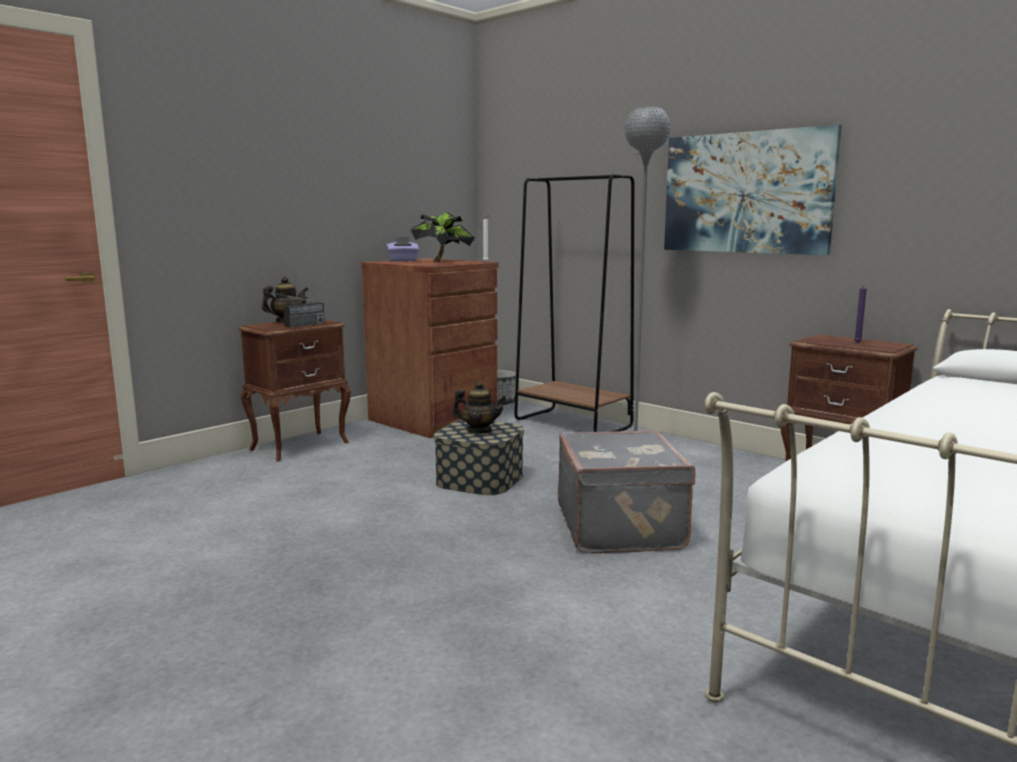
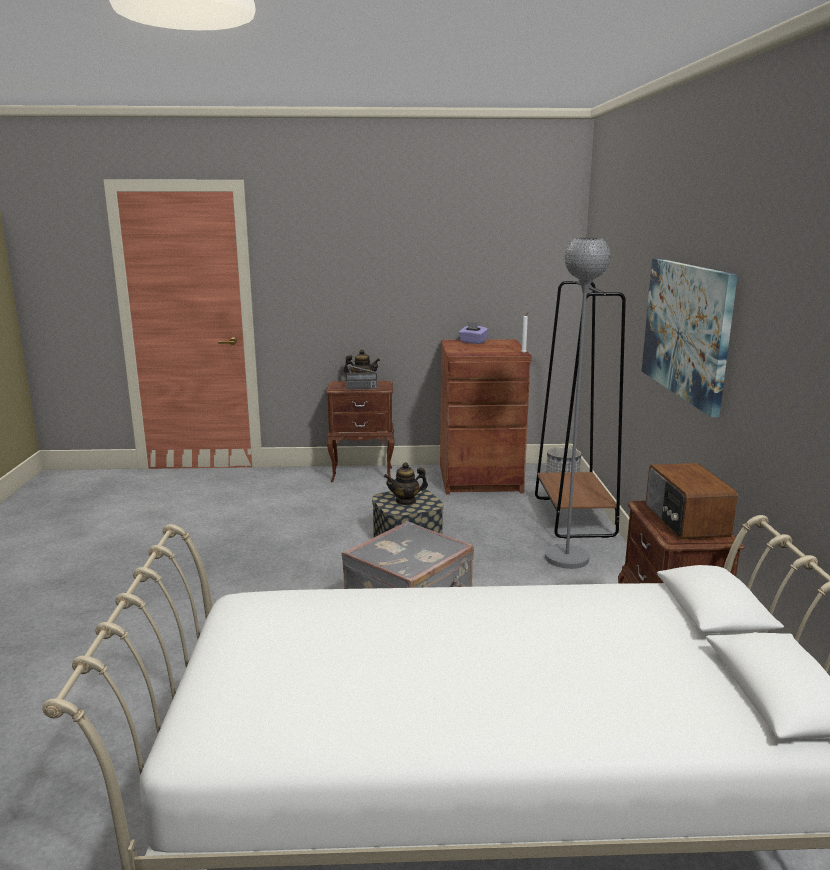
camera: 45 degrees right, 5 degrees up
(443, 262) = (491, 349): potted plant -> none
(479, 431) = (406, 501): teapot -> teapot turned 105 degrees clockwise
(858, 342) = (684, 521): purple candle -> radio

